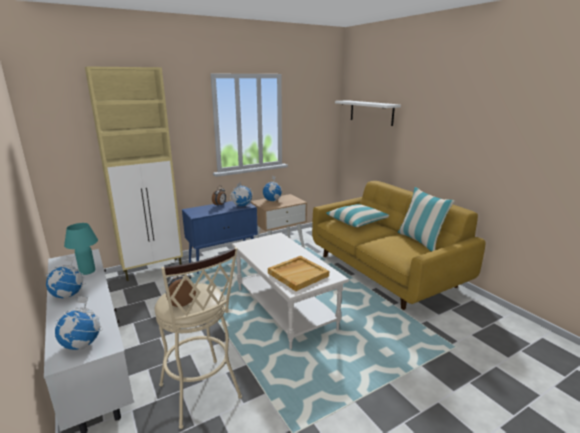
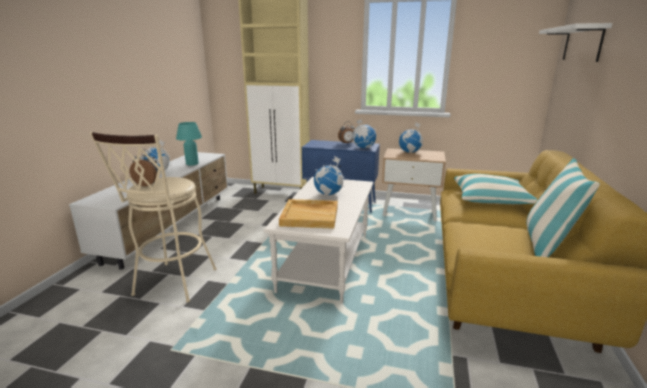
camera: 45 degrees right, 0 degrees up
(82, 344) = (109, 198): globe -> globe (329, 194)

